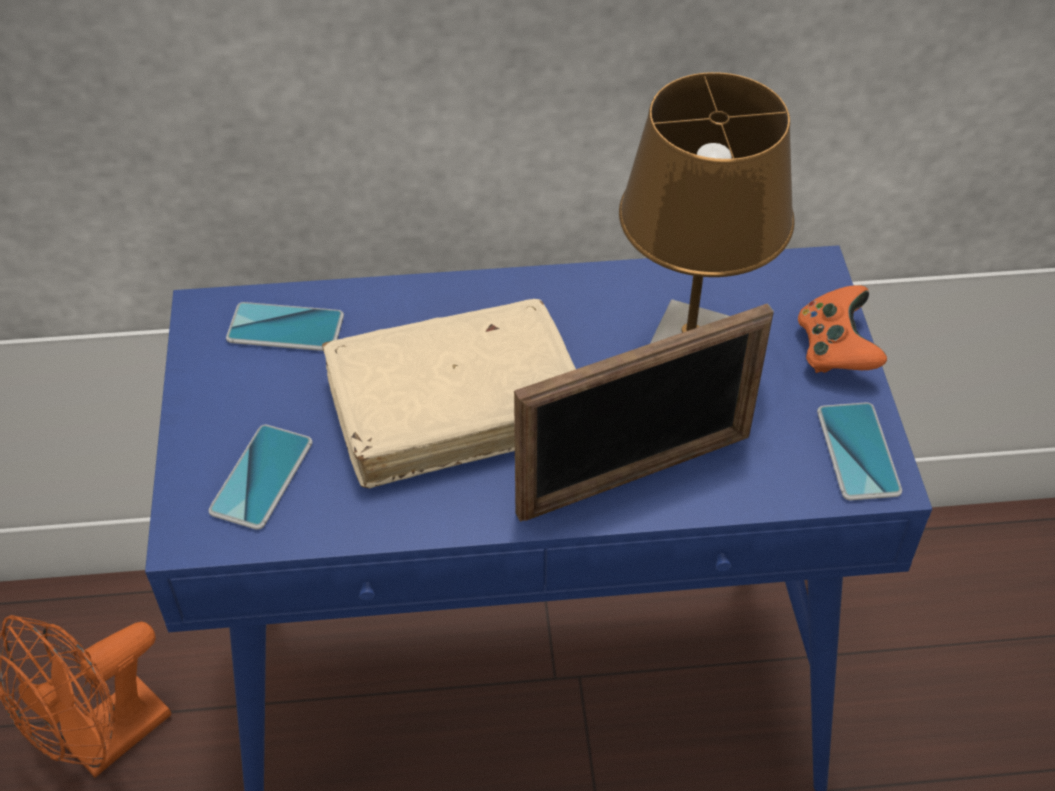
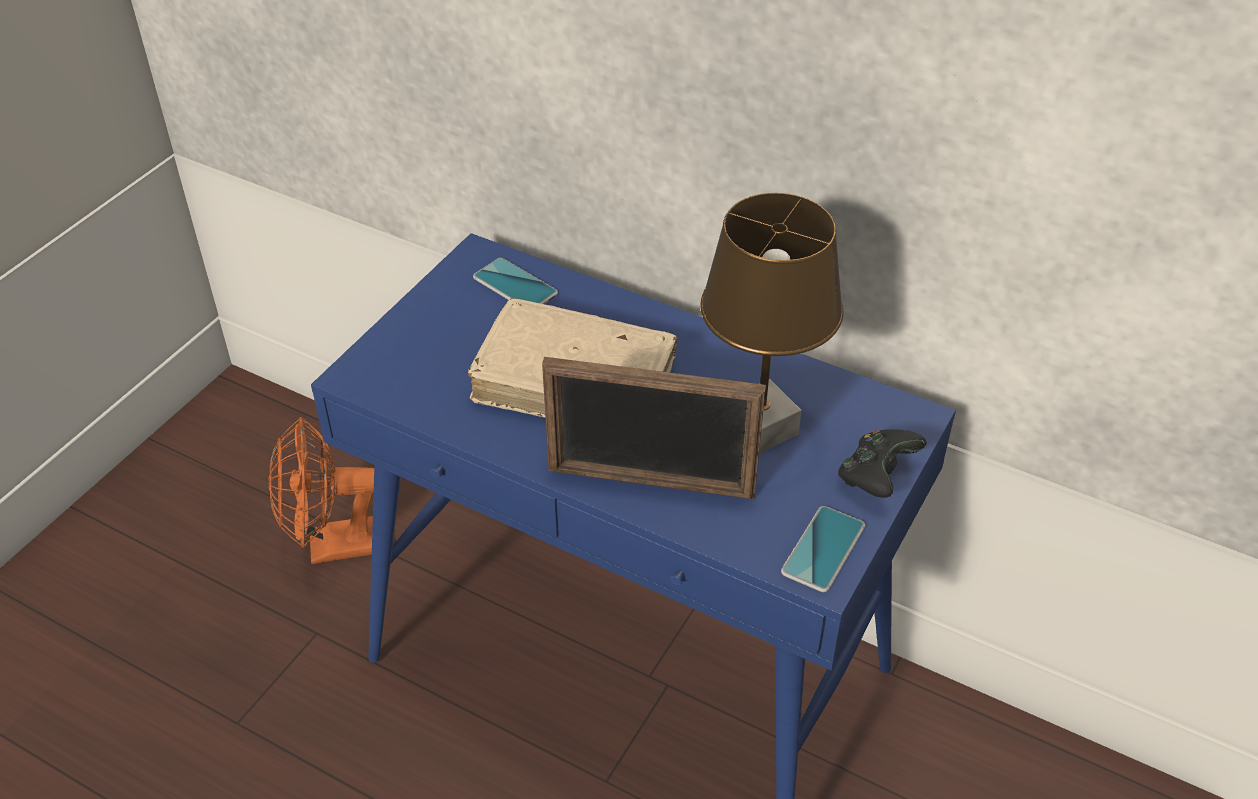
camera: 35 degrees right, 5 degrees down
(261, 477) = (420, 365): phone -> none
(835, 350) = (876, 476): orange game controller -> black game controller

